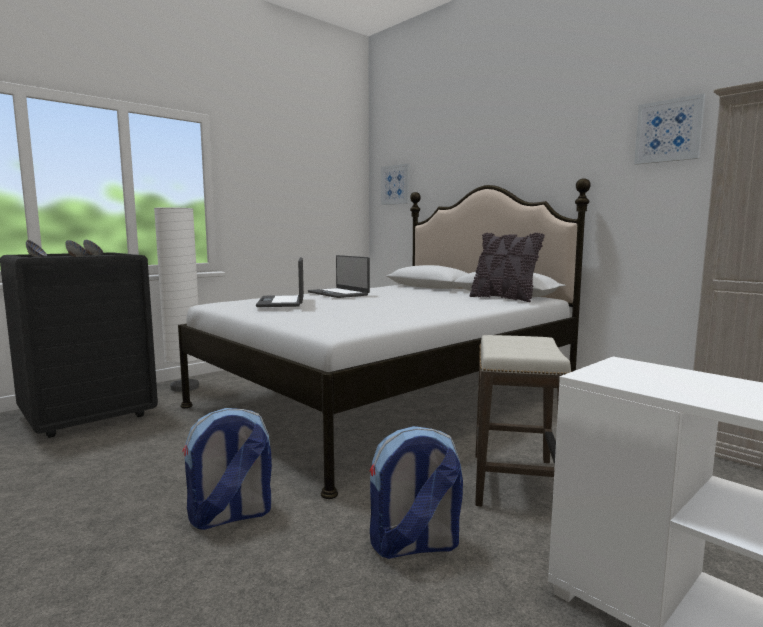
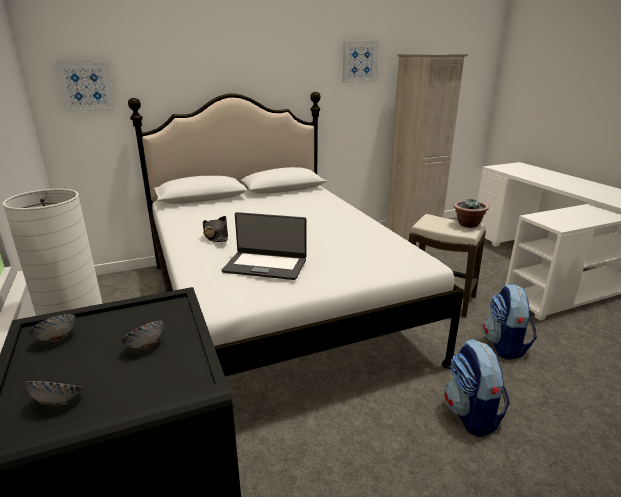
camera: 70 degrees left, 15 degrees up
(338, 293) = (216, 236): laptop -> black hat
(504, 298) = (303, 193): black pillow -> none
(537, 351) = (468, 224): none -> potted plant

